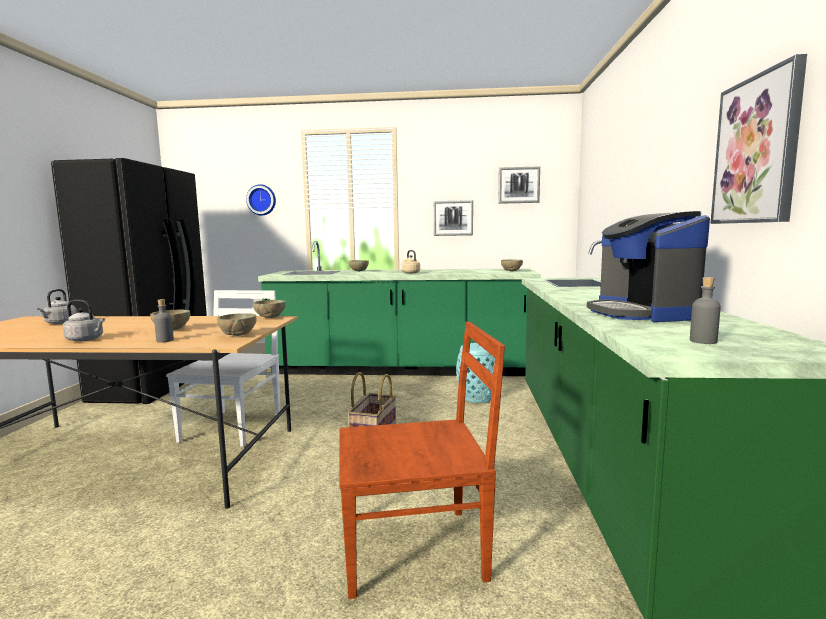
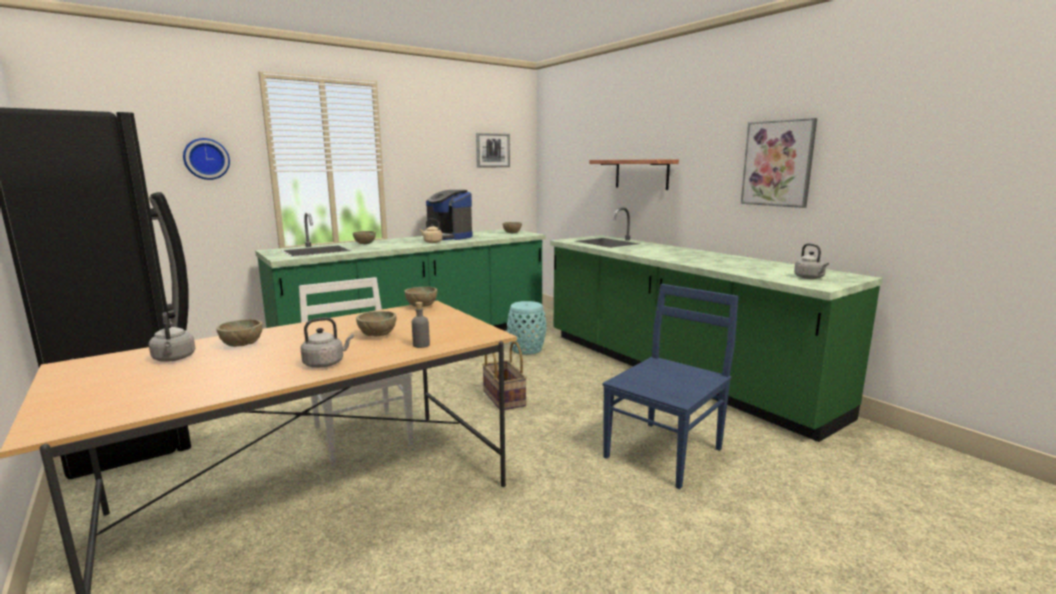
camera: 40 degrees left, 5 degrees up
(238, 335) = (469, 327): beige bowl -> beige bowl (243, 345)
(416, 549) = (665, 452): brown chair -> blue chair
(453, 218) = (437, 182): picture -> none
(637, 196) = (641, 174): none -> shelf
(643, 313) = (732, 264): coffee machine -> coffee machine (448, 237)
(703, 341) = (810, 278): grey bottle -> grey kettle

